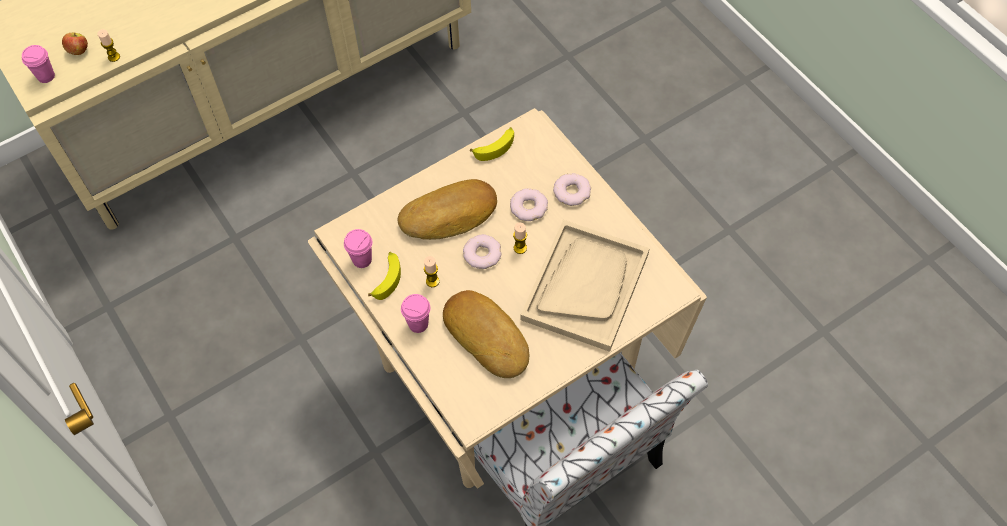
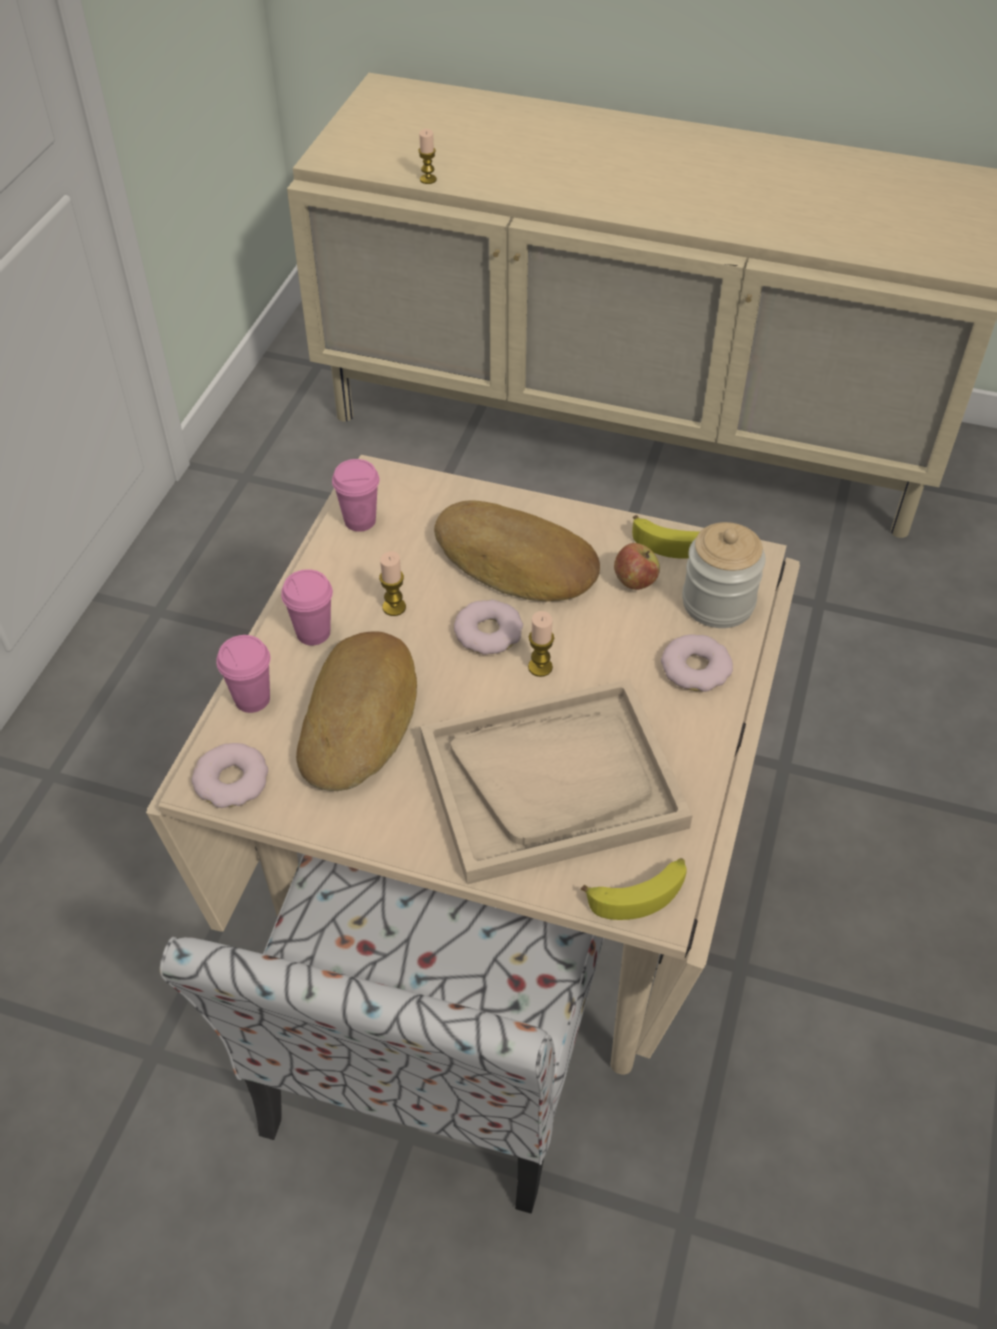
camera: 50 degrees right, 10 degrees down
(46, 76) = (350, 154): pink cup -> pink cup (252, 699)
(78, 51) = (407, 154): apple -> apple (634, 581)
(387, 278) = (355, 560): banana -> banana (639, 892)
(529, 207) = (617, 636): donut -> donut (232, 780)
(544, 157) = (718, 602): none -> jar

